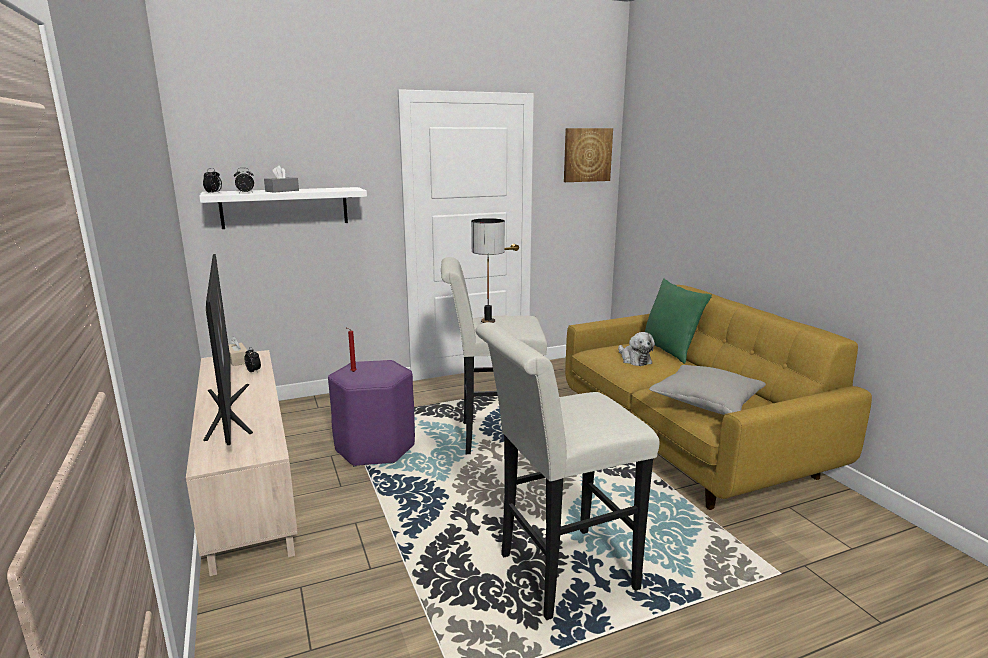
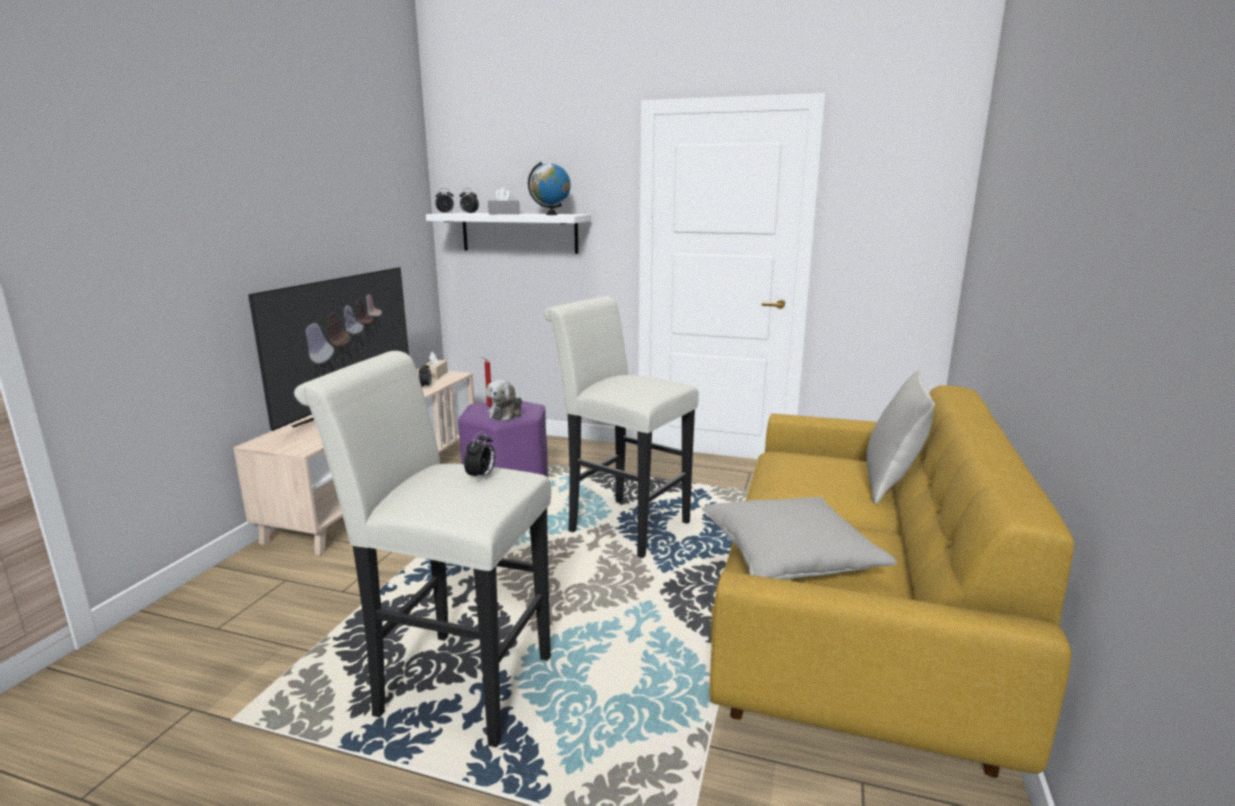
camera: 40 degrees right, 0 degrees up
(337, 190) = (551, 214): none -> globe
(488, 321) = (619, 379): table lamp -> none
(581, 402) = (481, 476): none -> alarm clock
(587, 155) = (911, 180): picture -> none
(634, 360) = (807, 478): plush toy -> plush toy (506, 414)
(670, 351) = (891, 484): green pillow -> grey pillow

